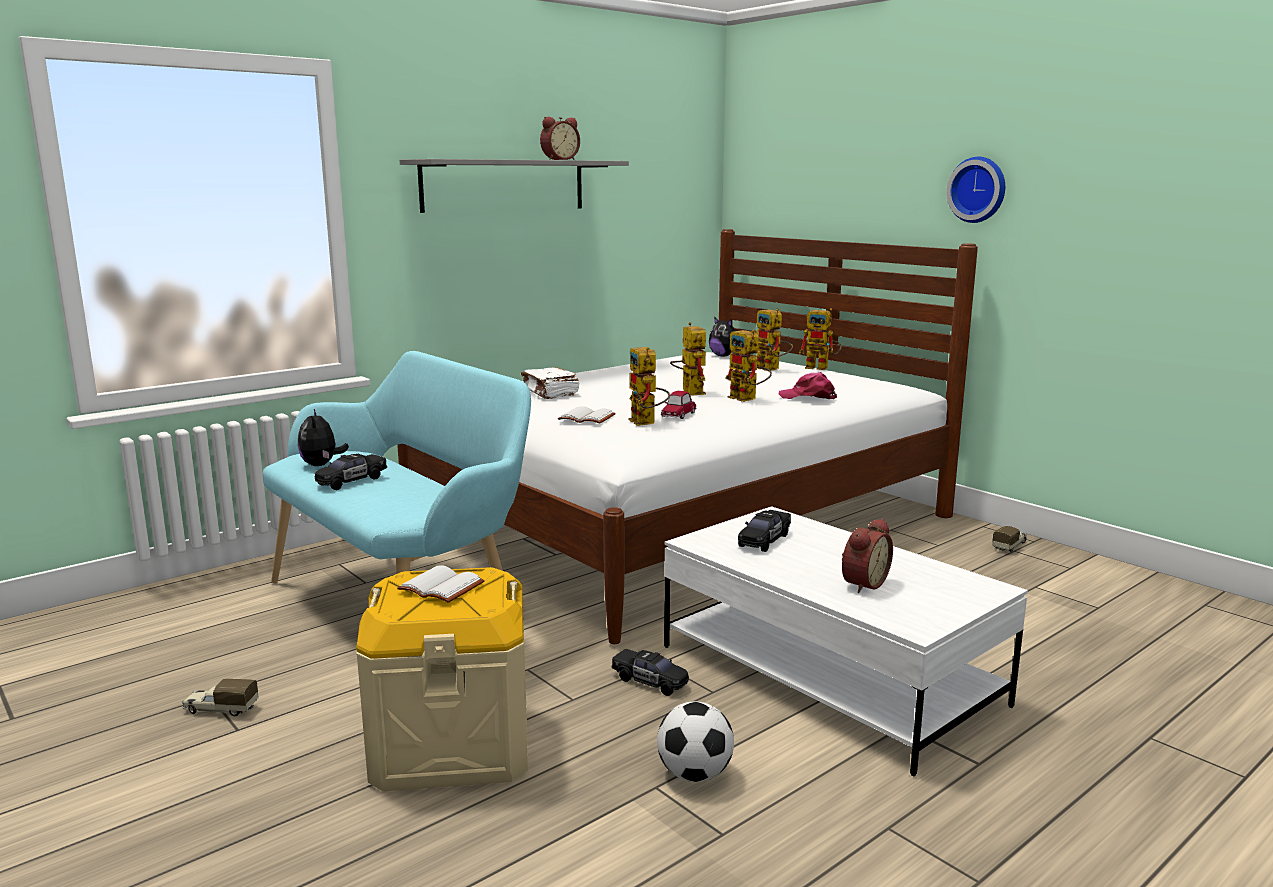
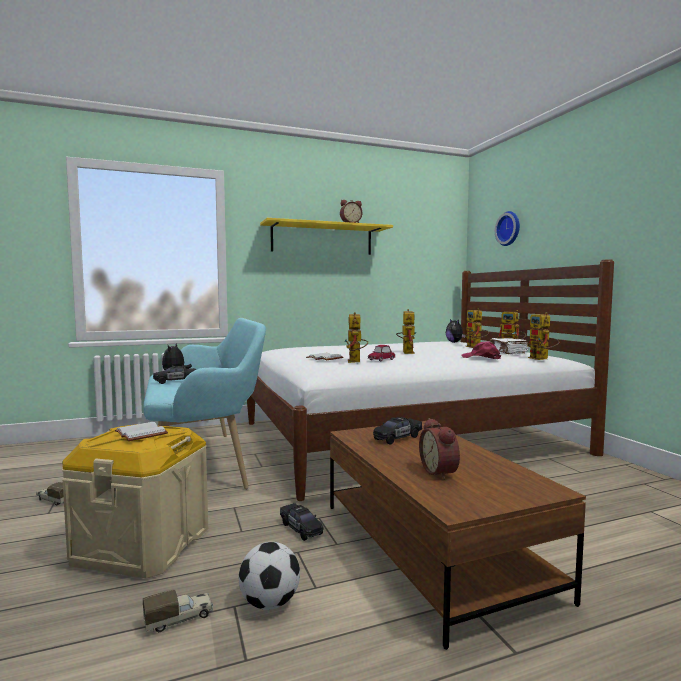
camera: 20 degrees right, 10 degrees down
(504, 185) = (322, 239): grey shelf -> yellow shelf
(550, 393) = (324, 349): white book -> white book (508, 352)
(748, 399) = (438, 356): toy robot -> toy robot (542, 359)
(829, 675) = (432, 548): white coffee table -> brown coffee table
(862, 583) = (441, 472): alarm clock -> alarm clock turned 105 degrees clockwise
(978, 189) = (615, 223): wall clock -> wall clock (509, 228)
(1009, 546) = (641, 480): toy truck -> toy truck (179, 619)

